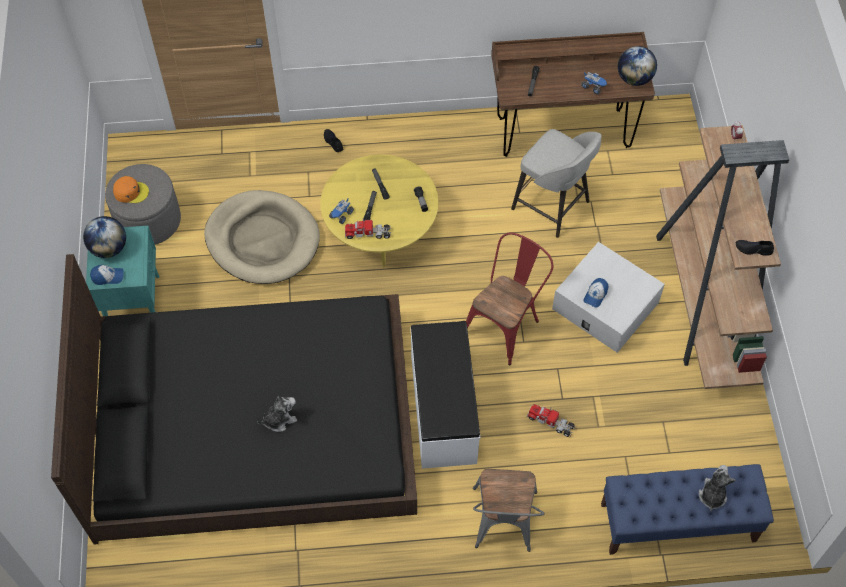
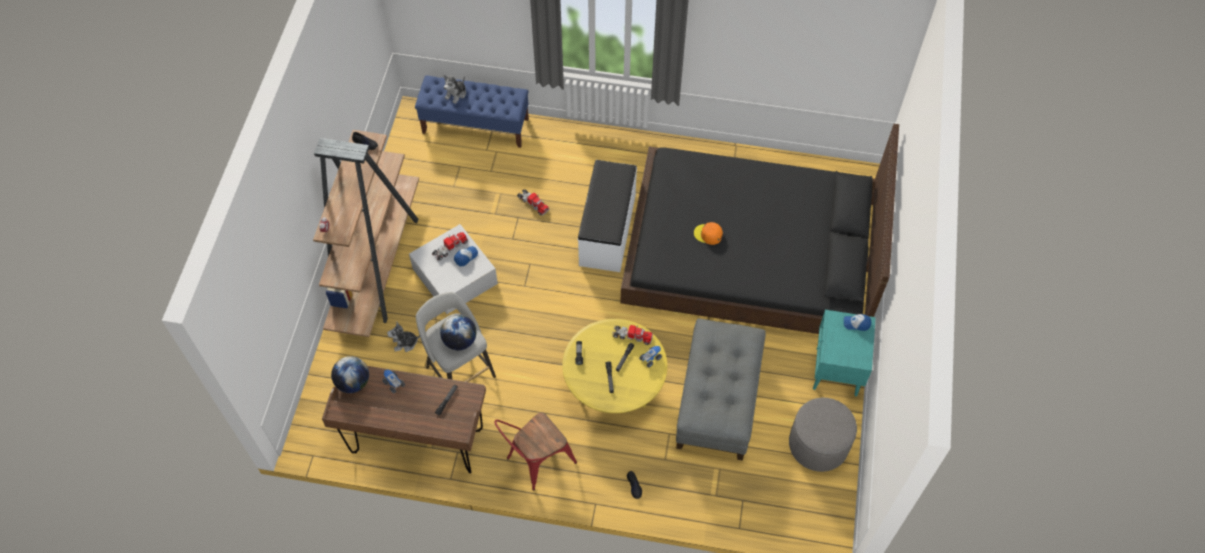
camera: 165 degrees left, 0 degrees up
(109, 248) = (854, 349): globe -> globe (460, 341)
(131, 192) = (833, 422): orange cap -> orange cap (708, 234)
(262, 240) = (718, 400): beige dog bed -> grey ottoman
(279, 419) = (734, 205): plush toy -> plush toy (405, 343)
(503, 525) = (591, 149): grey chair -> none
(505, 324) = (538, 280): red chair -> red chair (536, 462)
(619, 301) = (450, 248): none -> toy truck

